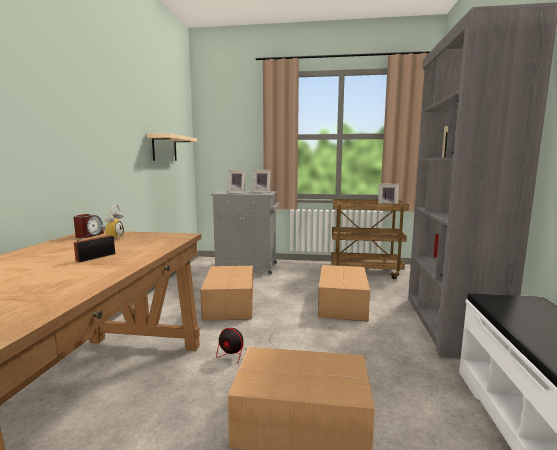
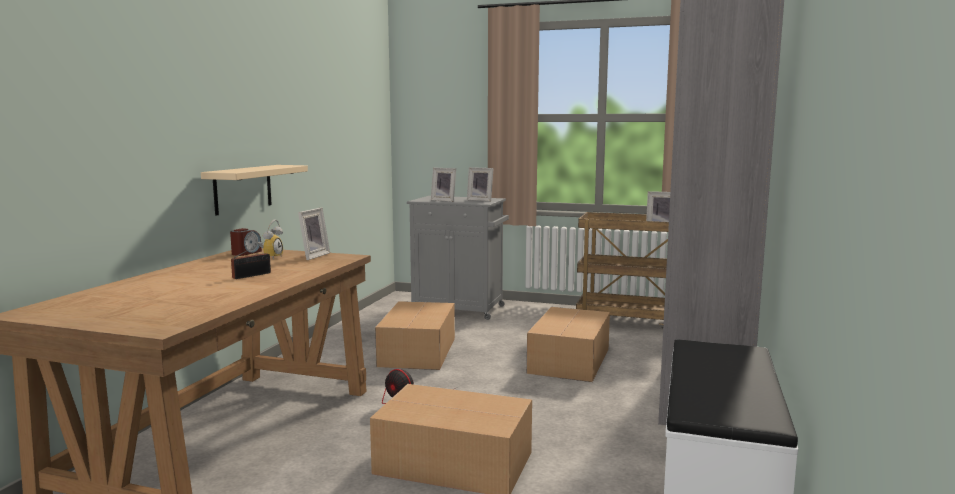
camera: 10 degrees right, 0 degrees up
(150, 236) = (312, 256): none -> picture frame
(164, 148) = (345, 139): beige shelf -> beige shelf (243, 189)

